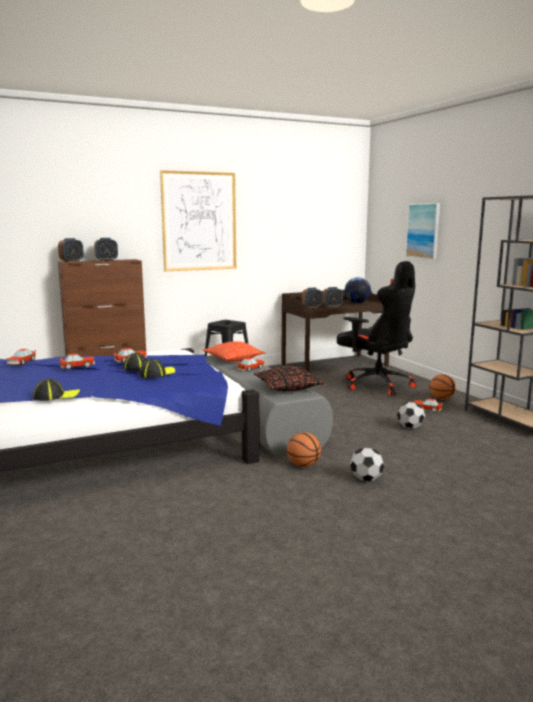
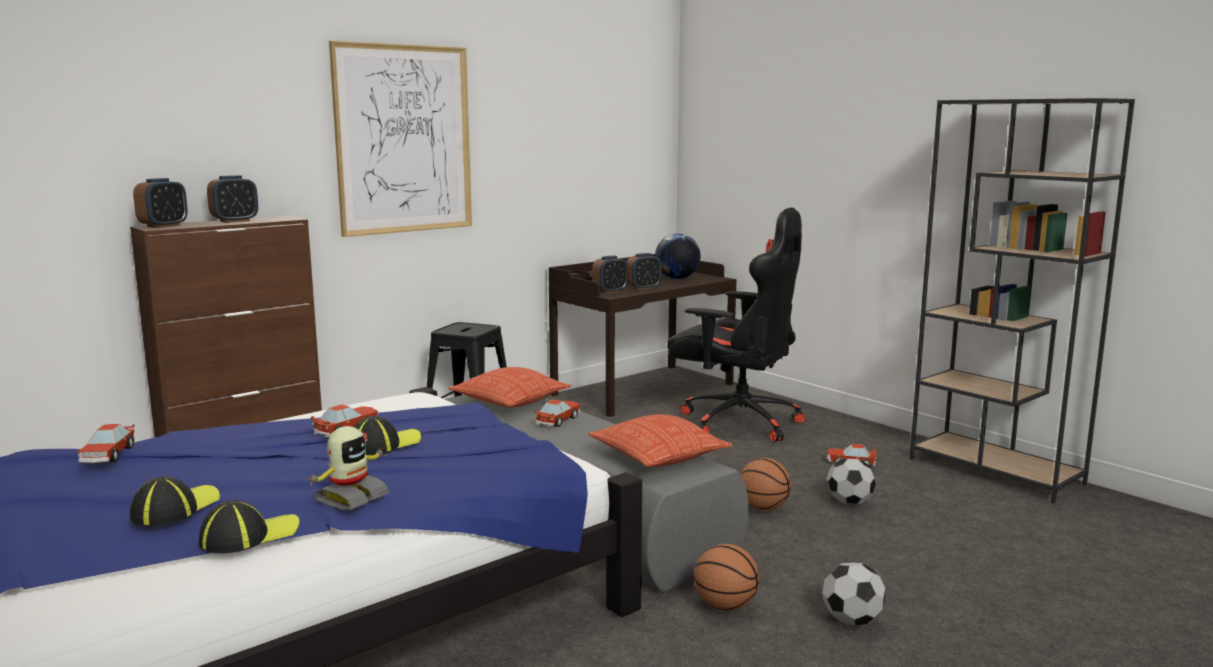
camera: 15 degrees left, 0 degrees up
(77, 366) = (245, 455): toy car -> none
(109, 386) = (351, 498): none -> toy robot
(157, 374) = (427, 458): cap -> cap (175, 509)
(287, 388) = (658, 458): black pillow -> orange pillow
(423, 230) = (795, 153): picture -> none
(441, 398) = (859, 440): basketball -> basketball (763, 508)

